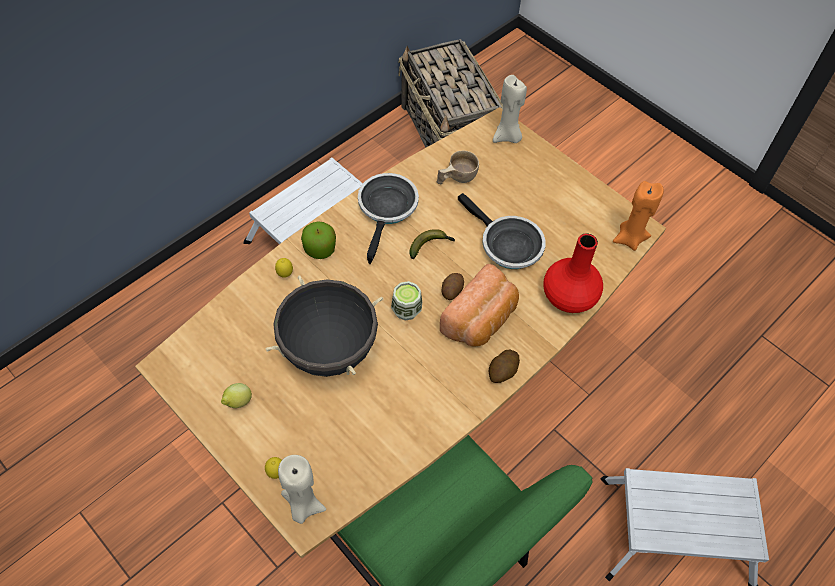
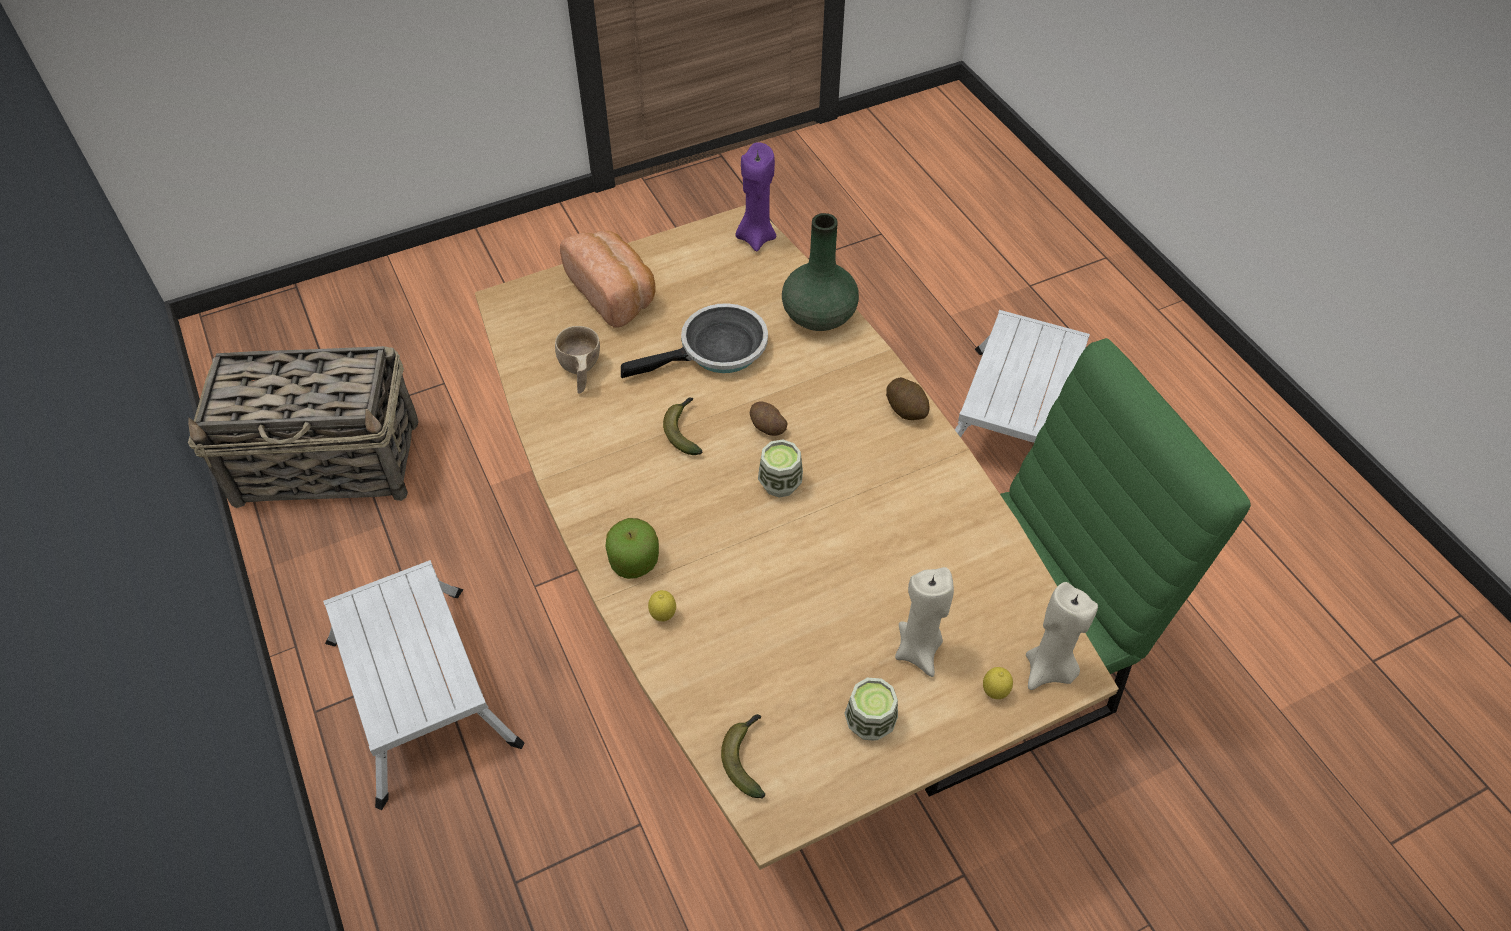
camera: 70 degrees left, 5 degrees down
(200, 342) = (747, 757): none -> banana
(238, 402) = (869, 722): lemon -> cup
(328, 349) = (815, 588): black cooking pot -> none
(387, 210) = (598, 463): frying pan -> none
(481, 320) = (823, 409): bread -> bread (614, 293)
(507, 137) = (534, 299): beige candle -> beige candle (919, 650)
(568, 297) = (818, 317): red vase -> green vase
(629, 239) = (756, 237): orange candle -> purple candle

